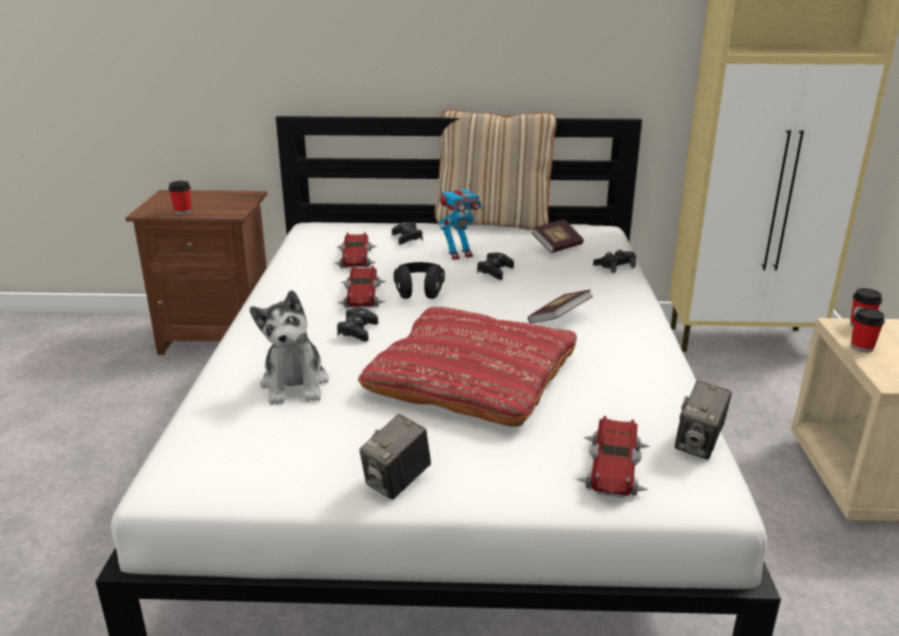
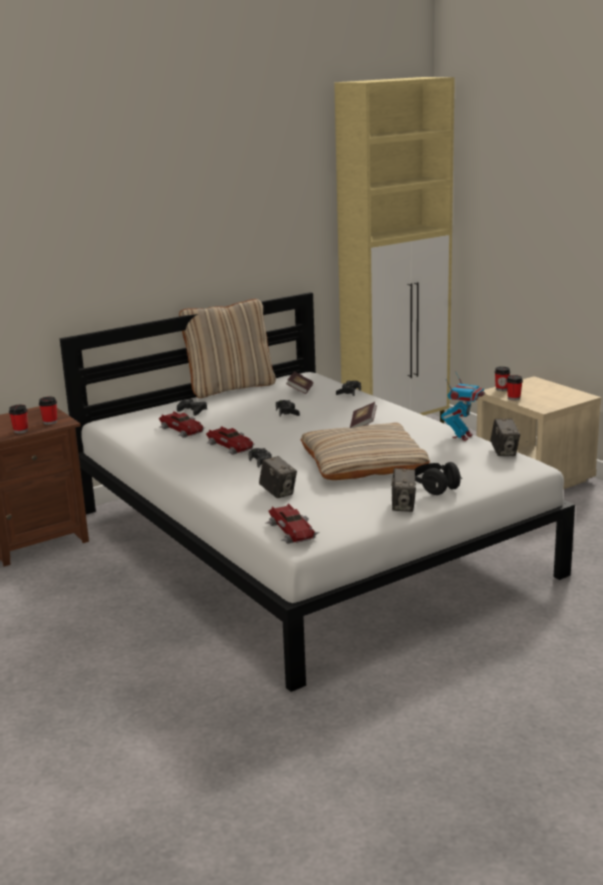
camera: 35 degrees left, 5 degrees down
(222, 210) = (50, 422): none -> cup
(295, 384) = (278, 493): plush toy -> camera
(419, 292) = (261, 435): black headphones -> black headphones (435, 488)
(459, 255) = (246, 411): toy robot -> toy robot (462, 436)
(472, 376) = (363, 461): red pillow -> beige pillow
(614, 467) = (483, 471): toy car -> toy car (292, 531)

